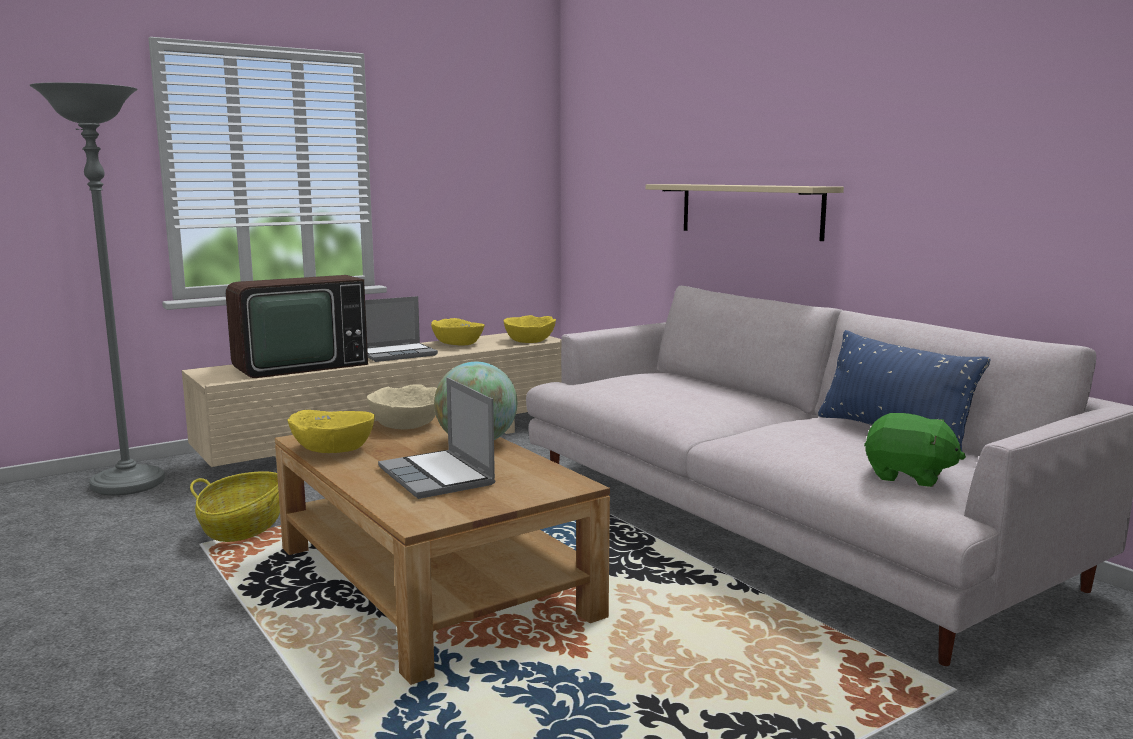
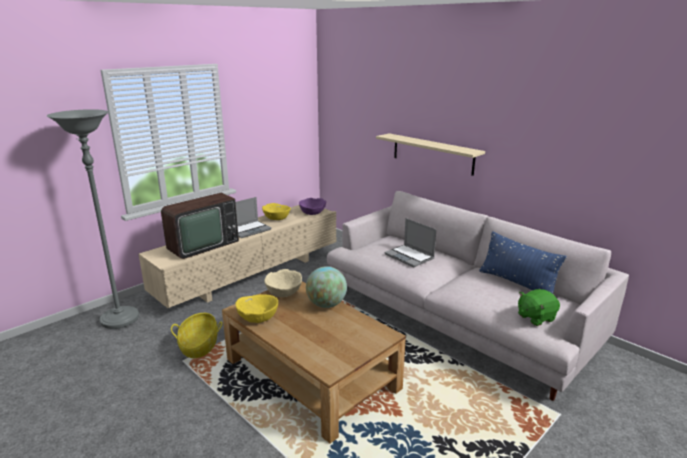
camera: 10 degrees left, 10 degrees up
(438, 477) = (321, 335): laptop -> laptop (410, 257)
(529, 341) = (312, 212): yellow bowl -> purple bowl
(908, 476) = (535, 317): green plush toy -> green plush toy turned 135 degrees clockwise

